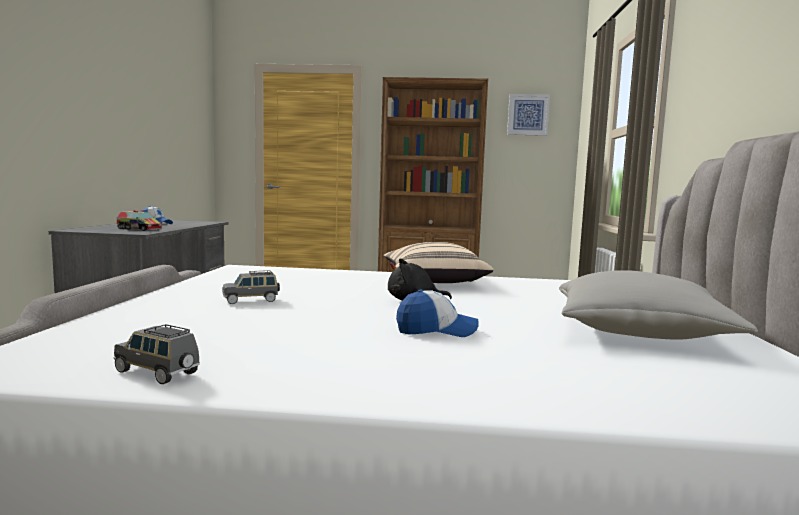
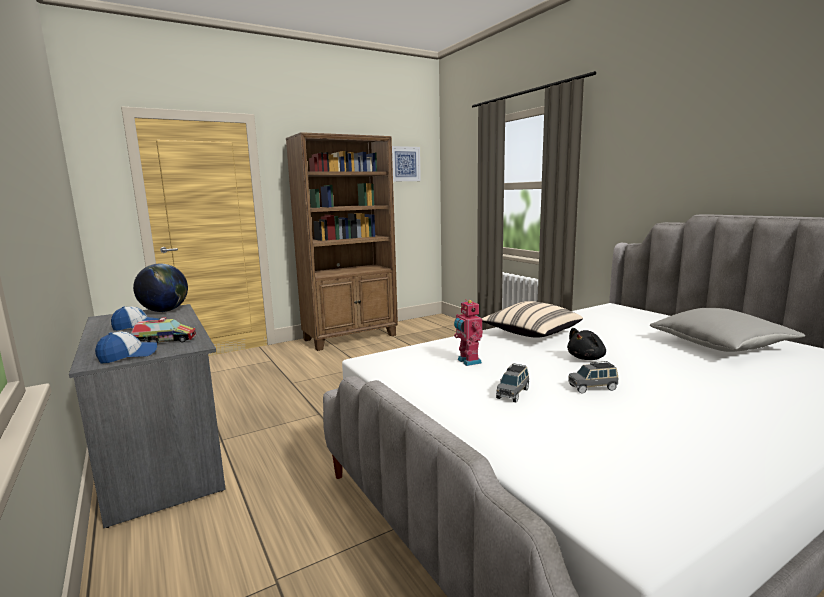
camera: 35 degrees left, 5 degrees up
(157, 372) = (707, 478): grey toy car -> grey toy car (593, 388)
(199, 222) = (165, 311): none -> globe
(301, 281) = (468, 361): none -> toy robot
(436, 330) = (672, 378): cap -> cap (128, 356)

